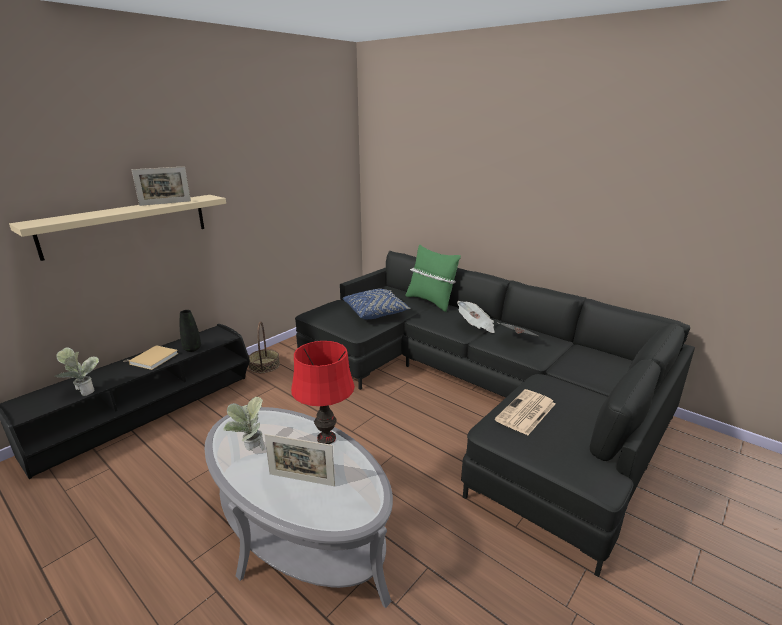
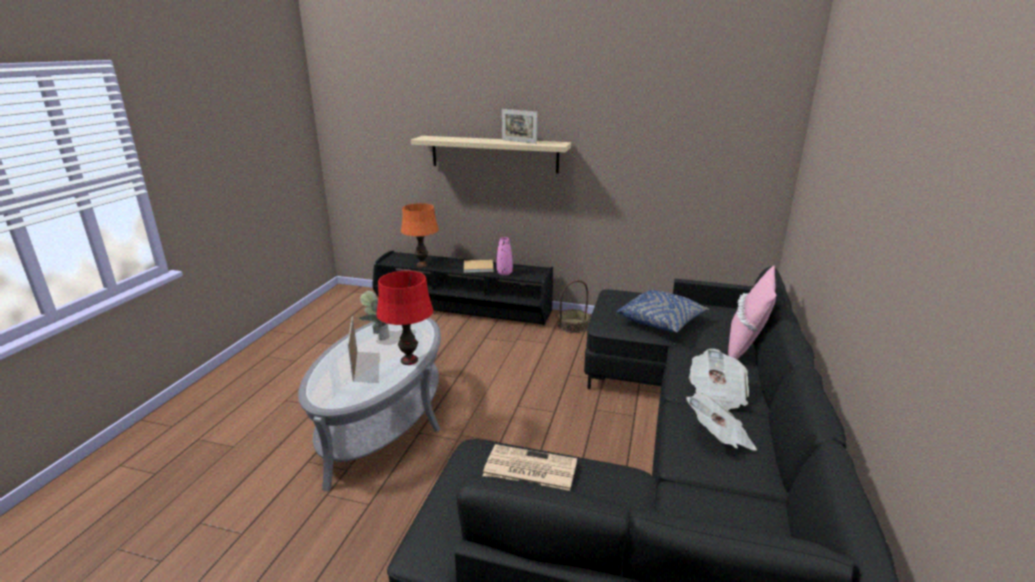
camera: 65 degrees right, 0 degrees up
(83, 391) = (422, 265): potted plant -> orange table lamp
(192, 349) = (504, 273): black vase -> pink vase
(431, 301) = (745, 347): green pillow -> pink pillow

